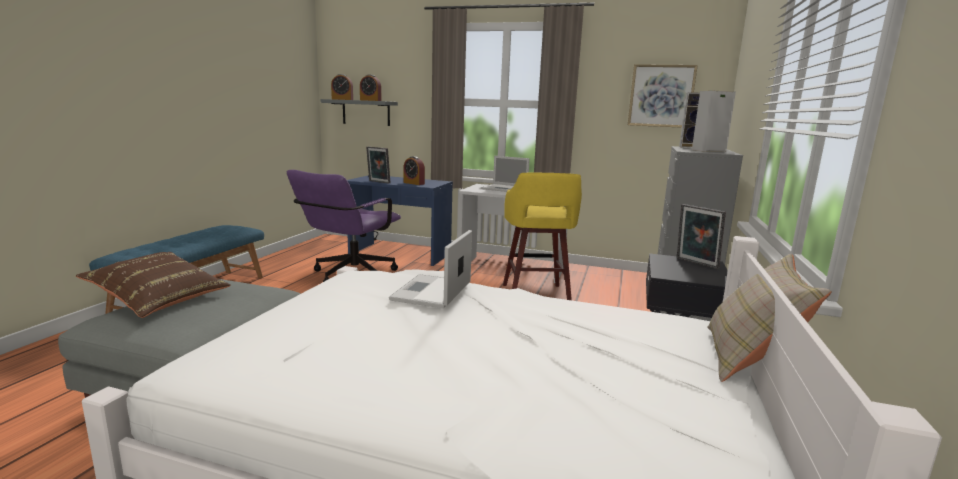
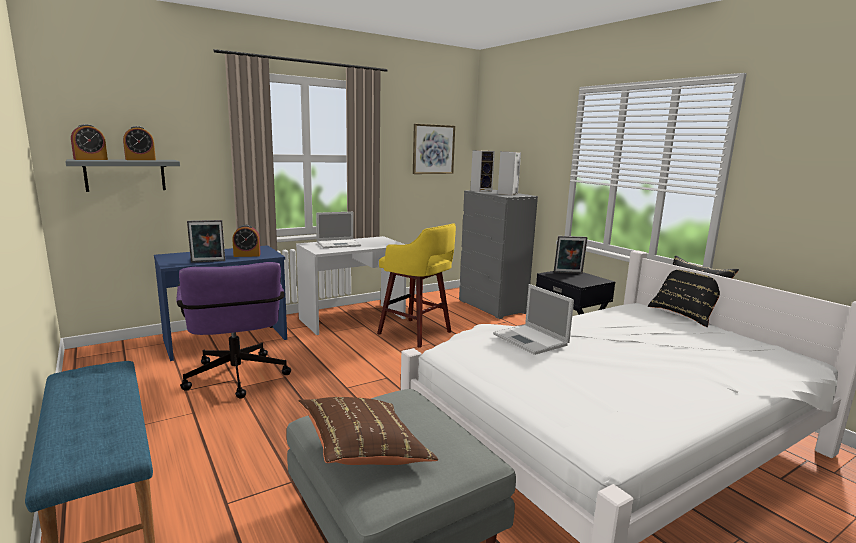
camera: 50 degrees left, 0 degrees up
(749, 359) = (686, 314): beige pillow -> black pillow

